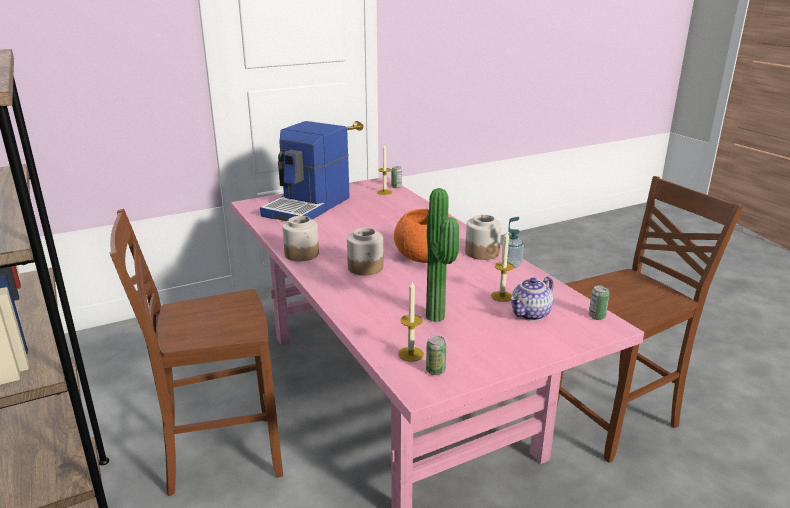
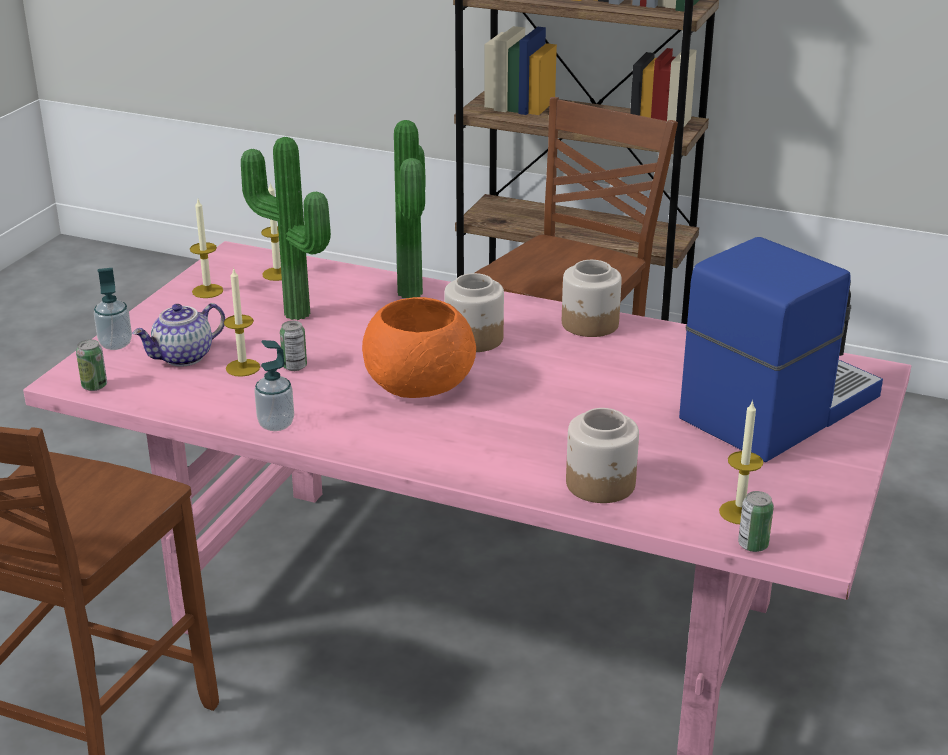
camera: 140 degrees right, 5 degrees up
(308, 206) = (776, 407): coffee machine -> coffee machine turned 60 degrees clockwise
(349, 303) = (415, 293): none -> potted plant
(435, 371) = (236, 270): can -> can (294, 366)
(474, 359) = (207, 291): none -> candle
(482, 252) = (346, 430): jar -> jar (601, 484)
(531, 314) = (183, 358): teapot -> teapot turned 135 degrees counterclockwise
(569, 340) = (115, 344): none -> soap dispenser

